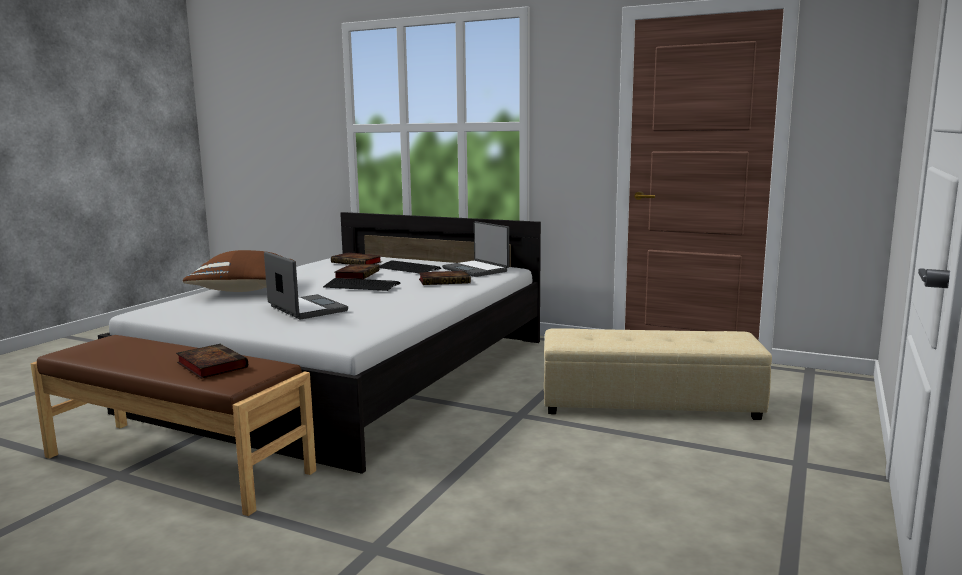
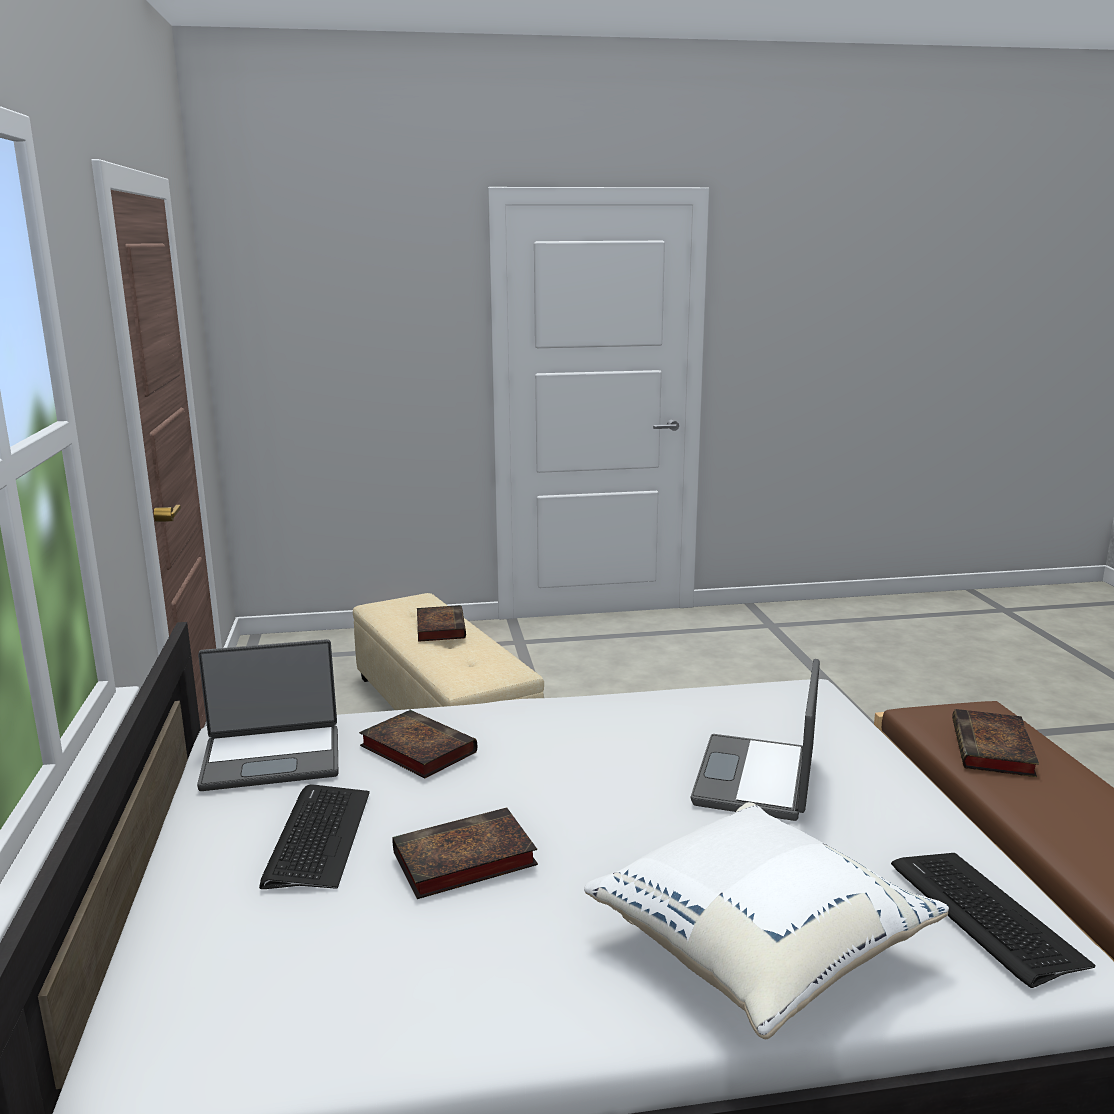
camera: 125 degrees left, 5 degrees up
(245, 290) = (756, 947): brown pillow -> white pillow
(358, 262) = (305, 942): book -> book (440, 627)
(361, 286) = (554, 806): keyboard -> keyboard (984, 915)
(476, 270) = (272, 758): laptop -> laptop turned 60 degrees clockwise

